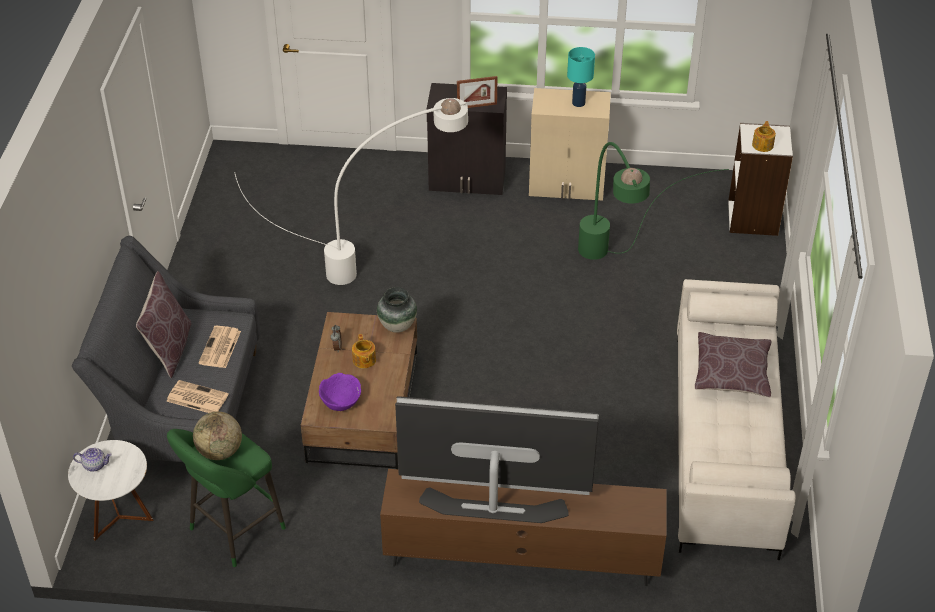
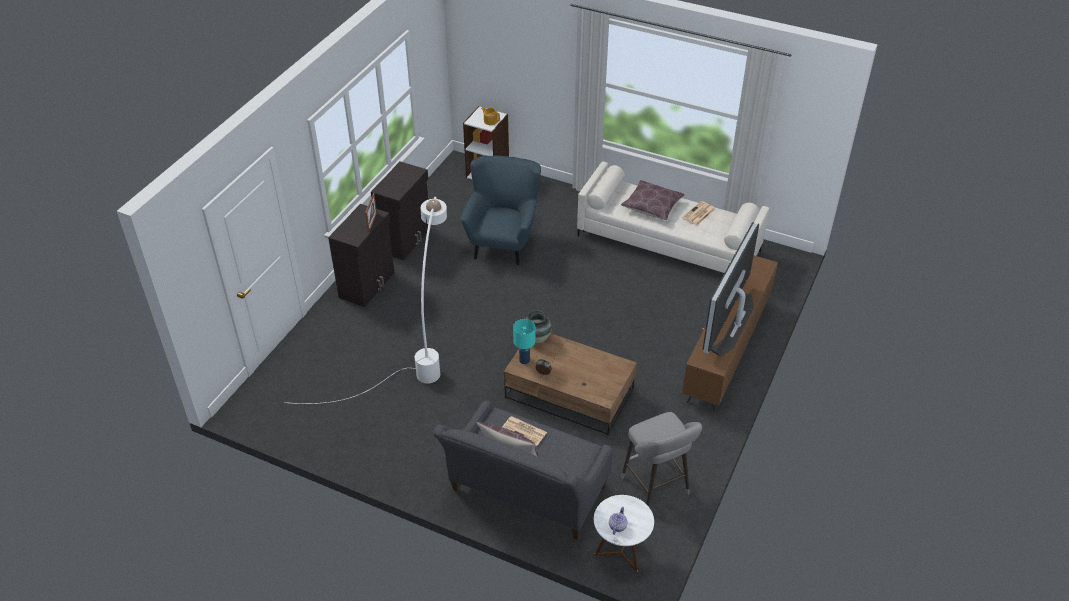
camera: 70 degrees left, 0 degrees up
(196, 398) = (571, 454): newspaper -> newspaper (698, 214)
(220, 451) = (659, 434): globe -> none
(233, 531) = (657, 488): green stool -> grey stool
(341, 401) = (597, 383): purple bowl -> none
(364, 360) = (563, 362): teapot -> none
(567, 186) = (406, 240): beige cabinet -> black cabinet
(578, 103) = (401, 177): turquoise table lamp -> turquoise table lamp (524, 360)
(618, 272) = (503, 242): green floor lamp -> blue armchair

